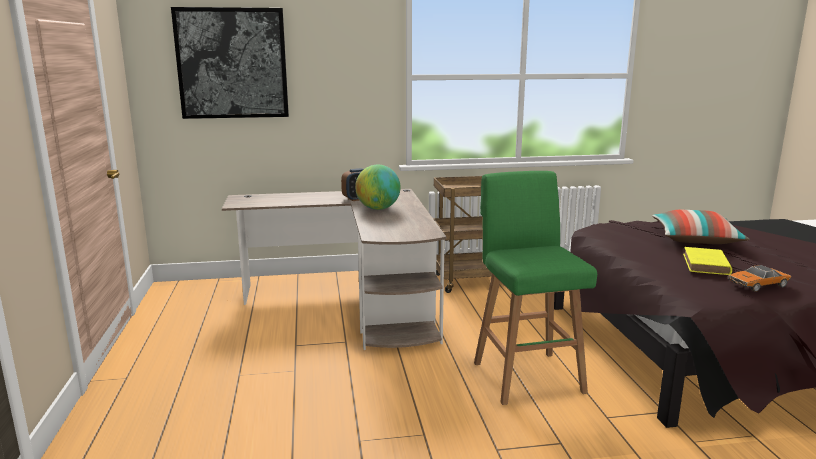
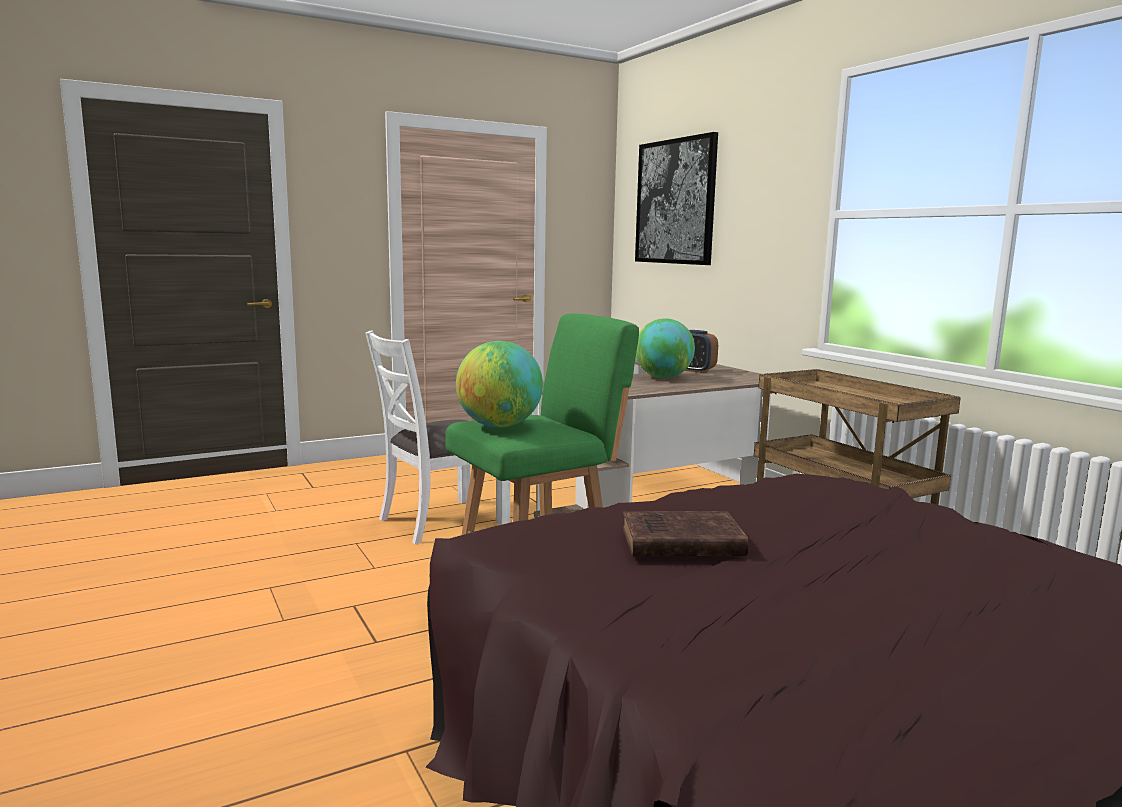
camera: 70 degrees right, 5 degrees down
(333, 390) = (441, 520): none -> white chair
(547, 260) = (499, 426): none -> globe
(695, 240) = (868, 545): pillow -> none
(706, 265) = (678, 542): yellow book -> brown book
(757, 285) = (593, 576): toy car -> none

